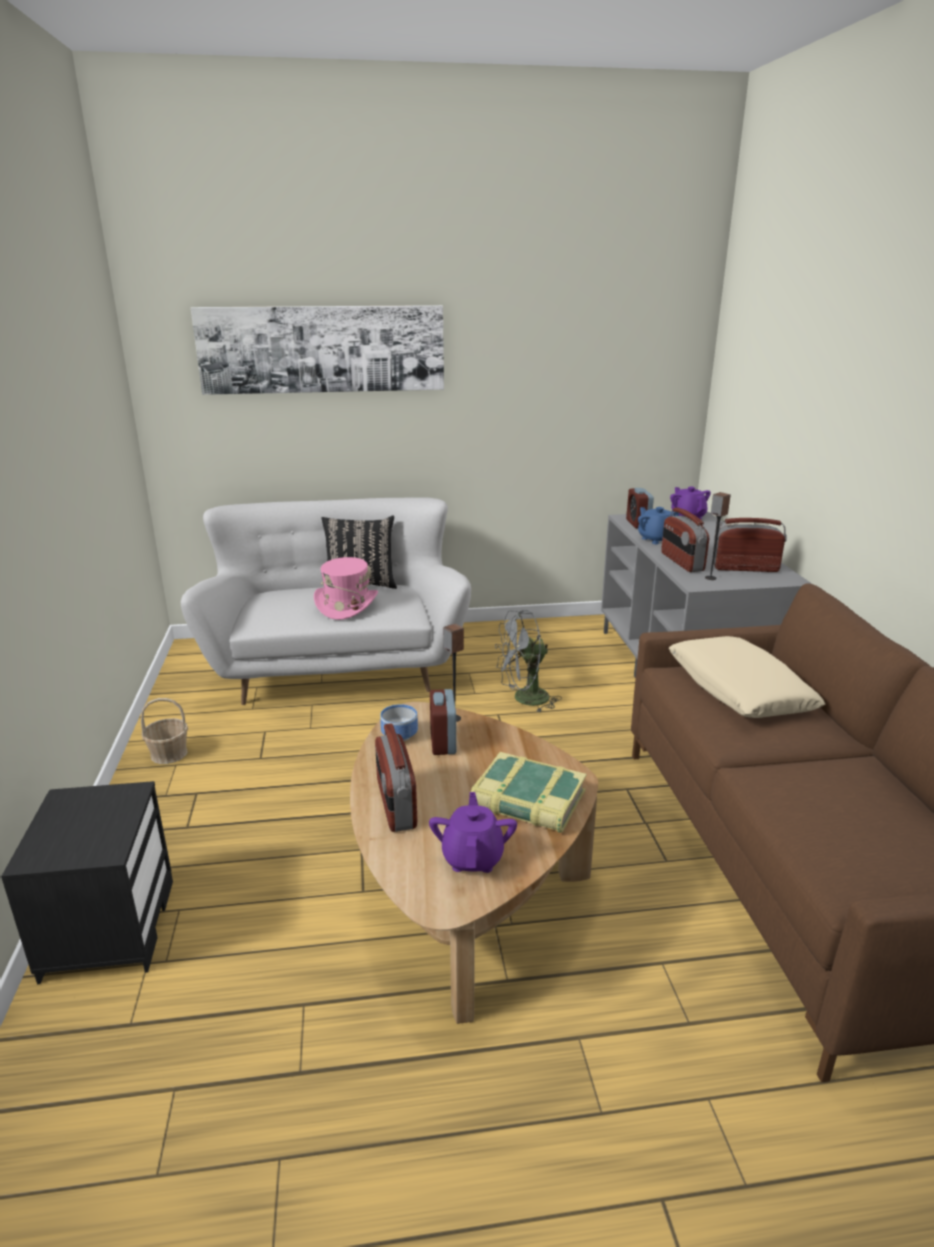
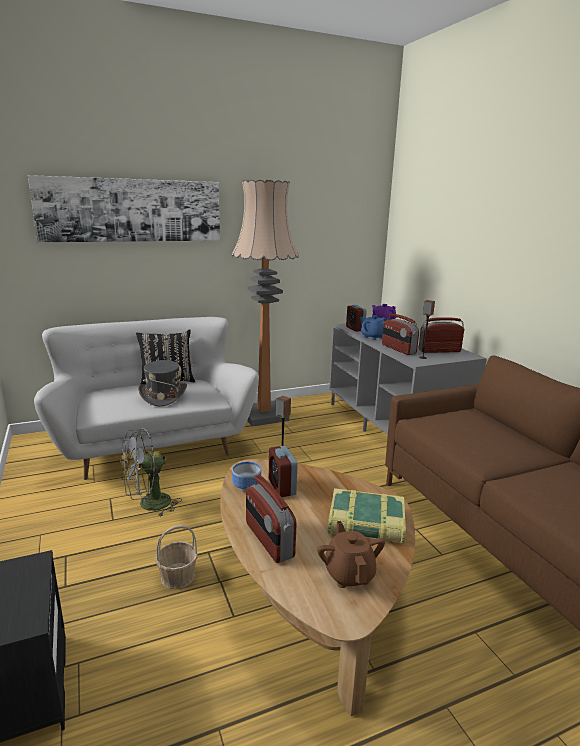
camera: 15 degrees left, 5 degrees down
(168, 753) = (31, 526): basket -> basket (177, 576)
(346, 605) = (163, 396): pink hat -> grey hat
(473, 857) = (349, 574): purple teapot -> brown teapot
(498, 641) = (264, 415): none -> floor lamp
(524, 699) = (297, 453): grey fan -> grey fan (148, 505)
(738, 690) = (468, 428): beige pillow -> none

